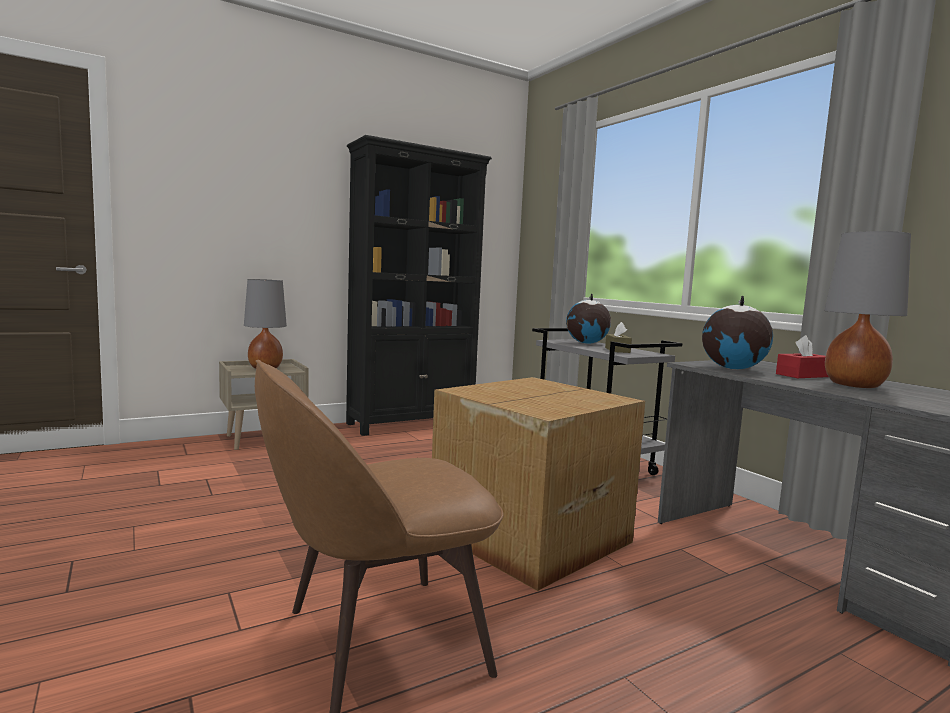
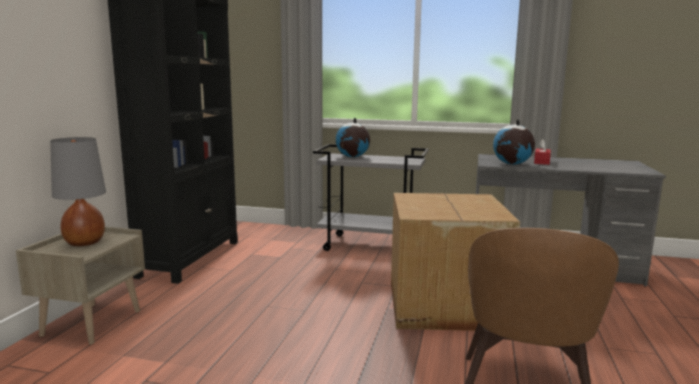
camera: 45 degrees left, 5 degrees up
(617, 350) = (391, 159): brown tissue box -> none
(854, 385) = (574, 164): grey table lamp -> none

